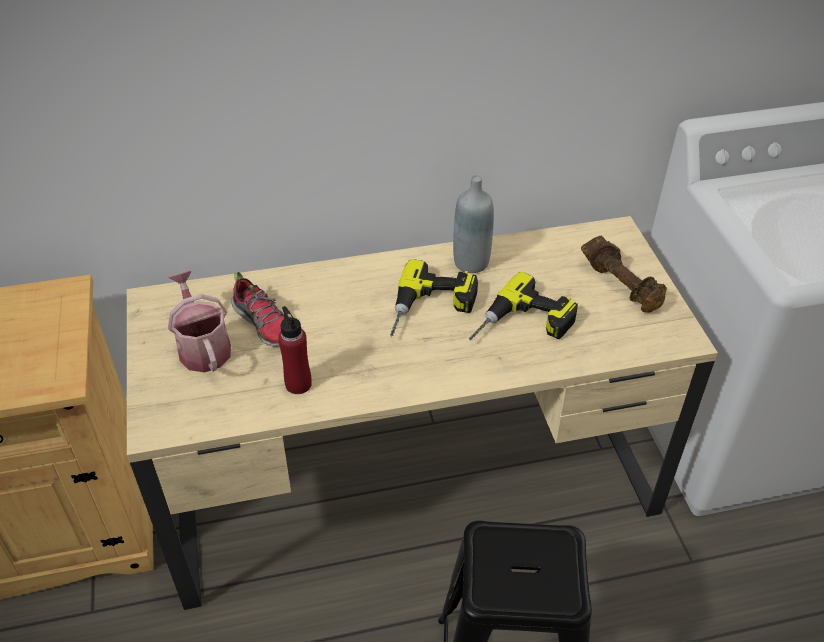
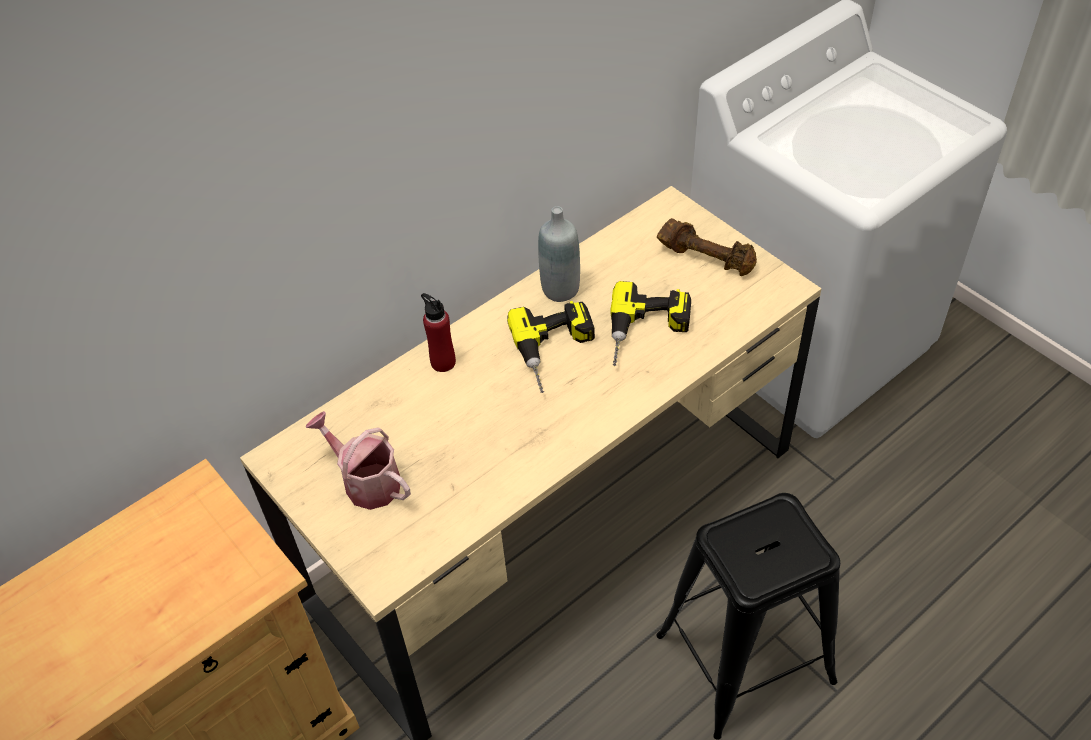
camera: 25 degrees left, 5 degrees up
(264, 324) = (409, 432): shoe -> none
(298, 384) = (485, 476): red bottle -> red bottle (443, 362)

